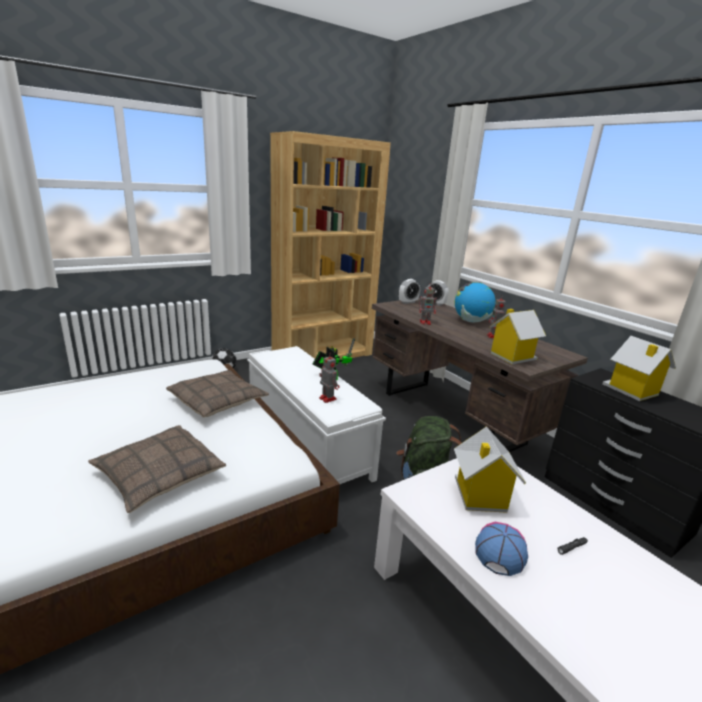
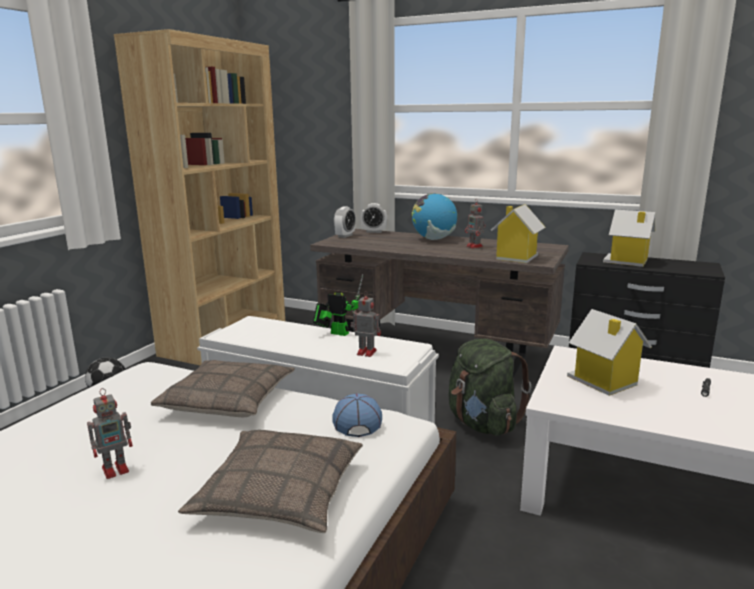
camera: 30 degrees left, 5 degrees down
(425, 322) = (395, 249): toy robot -> toy robot (117, 469)
(500, 548) = (668, 410): cap -> cap (356, 419)

